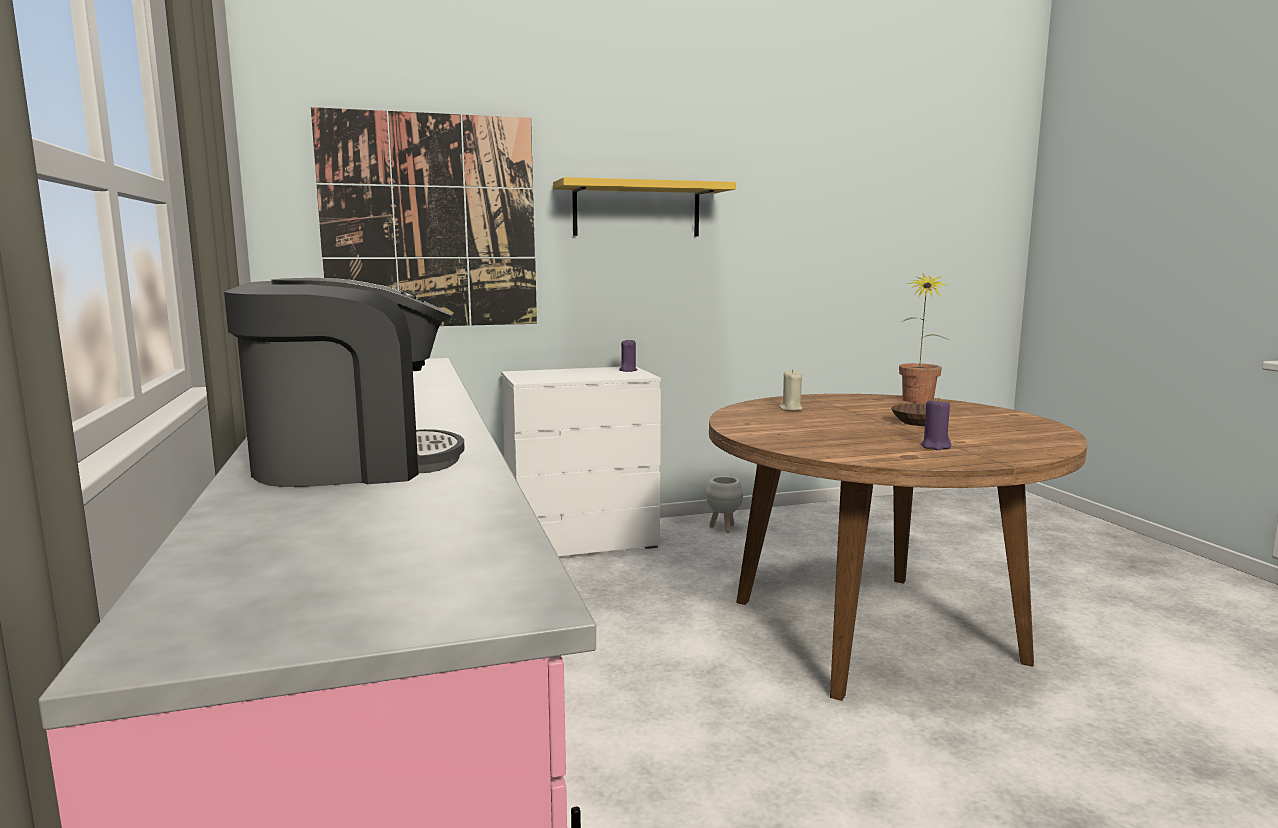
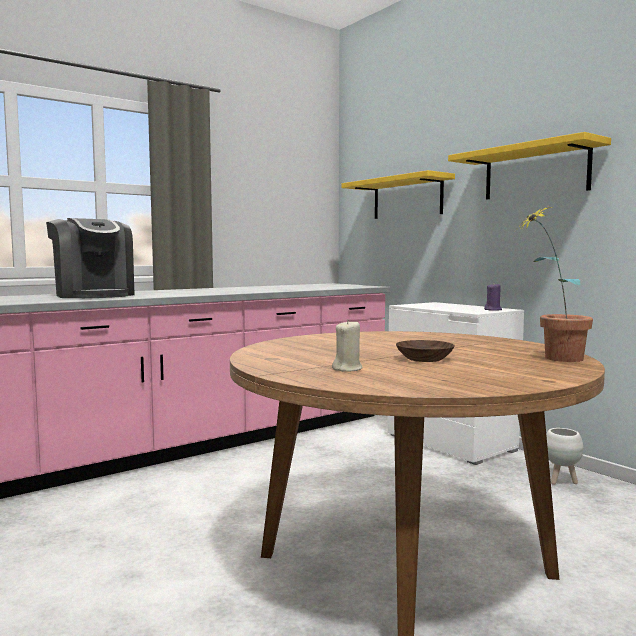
camera: 70 degrees right, 5 degrees down
(430, 222) = (407, 198): picture -> yellow shelf
(790, 409) = (430, 339): beige candle -> beige candle (347, 369)
(935, 446) = (318, 362): purple candle -> none

